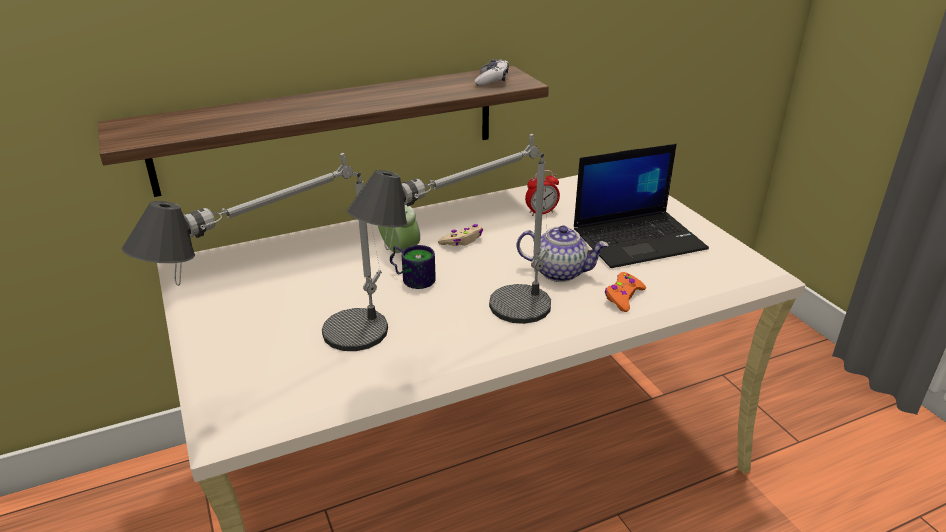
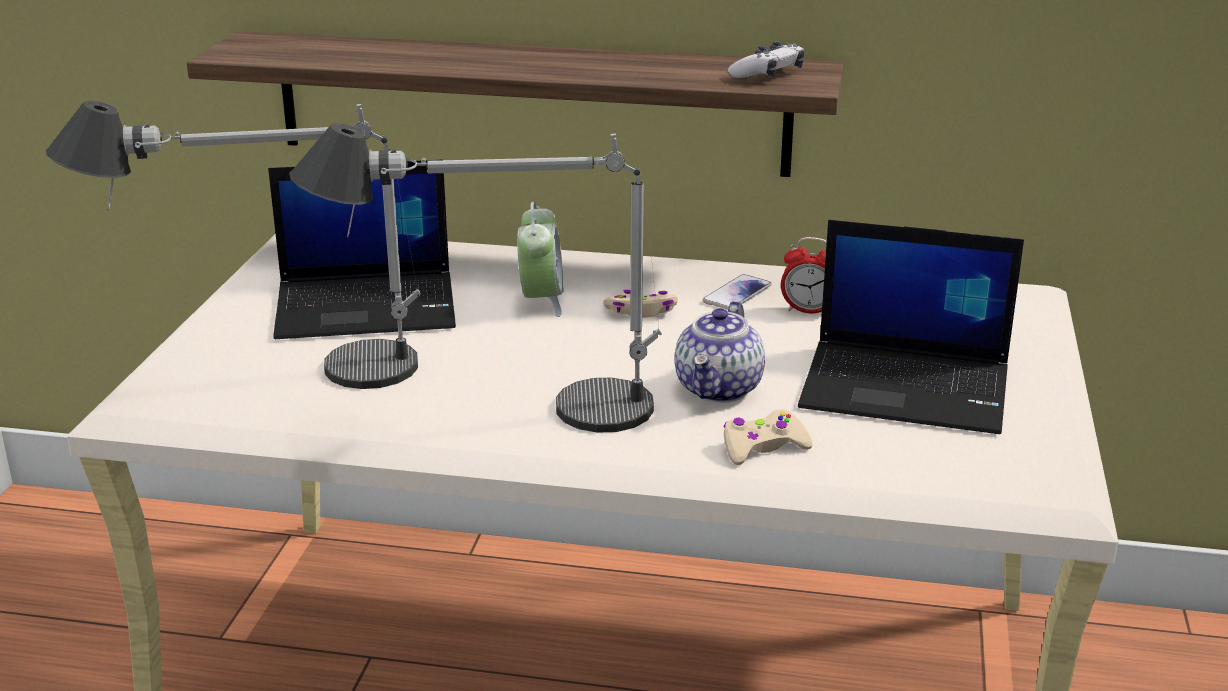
camera: 35 degrees right, 5 degrees down
(299, 291) = (368, 306): none -> laptop
(413, 277) = (517, 334): mug -> none
(495, 214) = (737, 294): none -> phone
(560, 272) = (719, 389): teapot -> teapot turned 60 degrees clockwise
(623, 297) = (763, 447): orange game controller -> beige game controller

